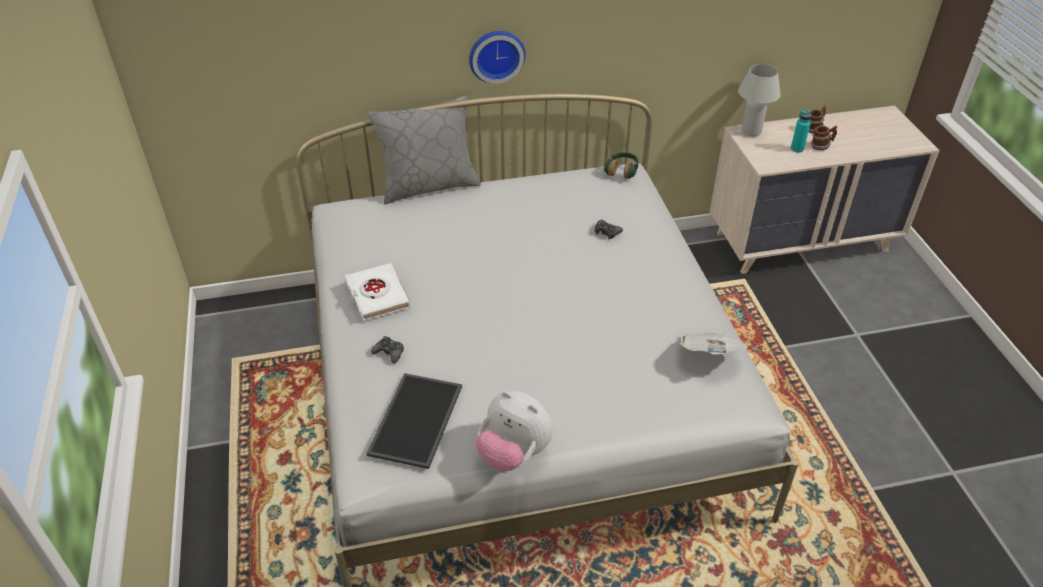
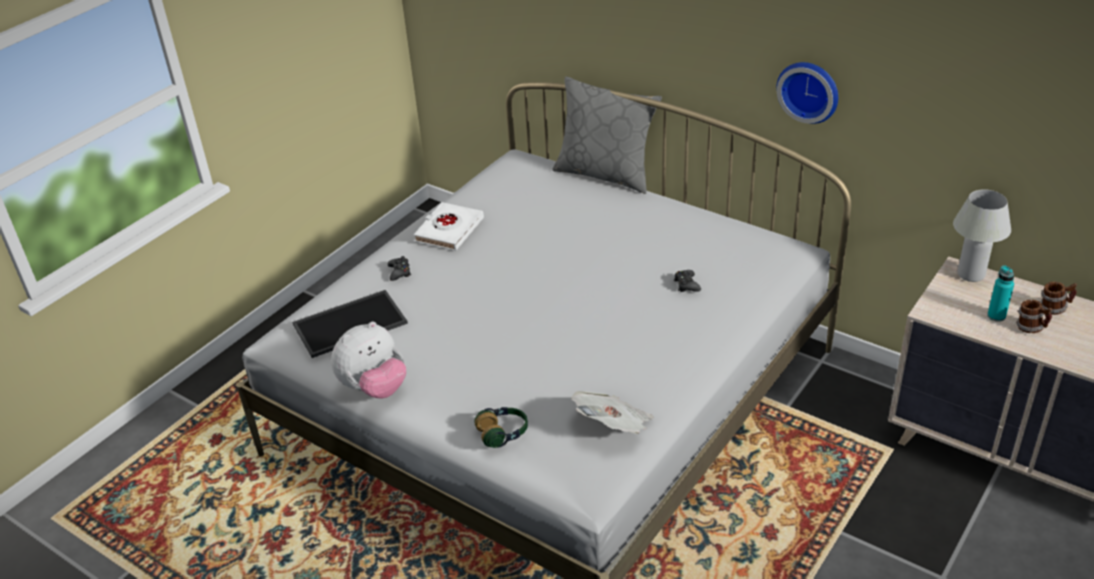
camera: 50 degrees right, 5 degrees down
(496, 55) = (691, 64): wall clock -> wall clock (809, 90)
(514, 453) = (374, 388): plush toy -> plush toy turned 120 degrees counterclockwise
(622, 171) = (786, 245): headphones -> headphones (503, 433)

